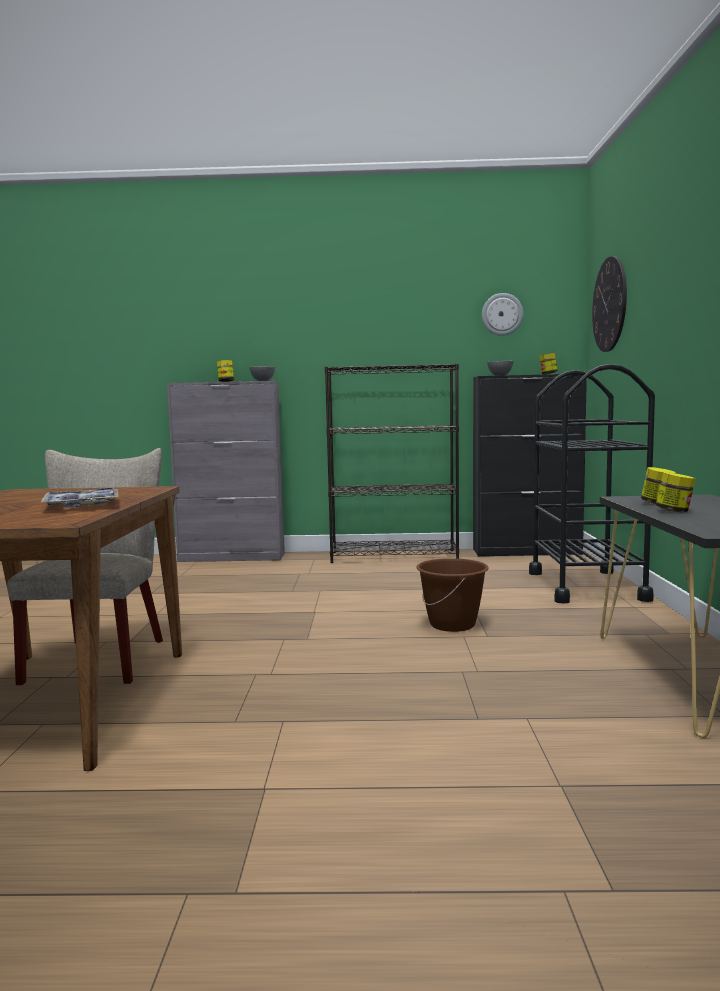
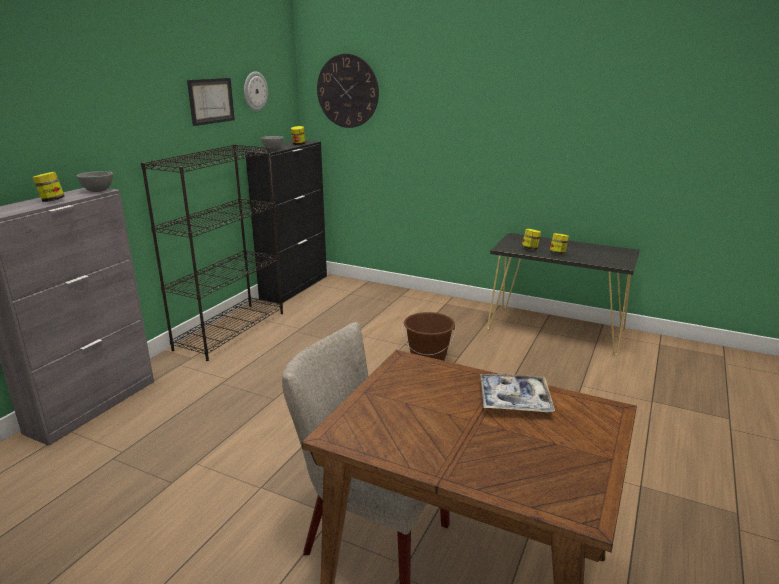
camera: 65 degrees left, 15 degrees up
(431, 322) = (211, 101): none -> picture
(586, 586) = (395, 300): black cart -> none

